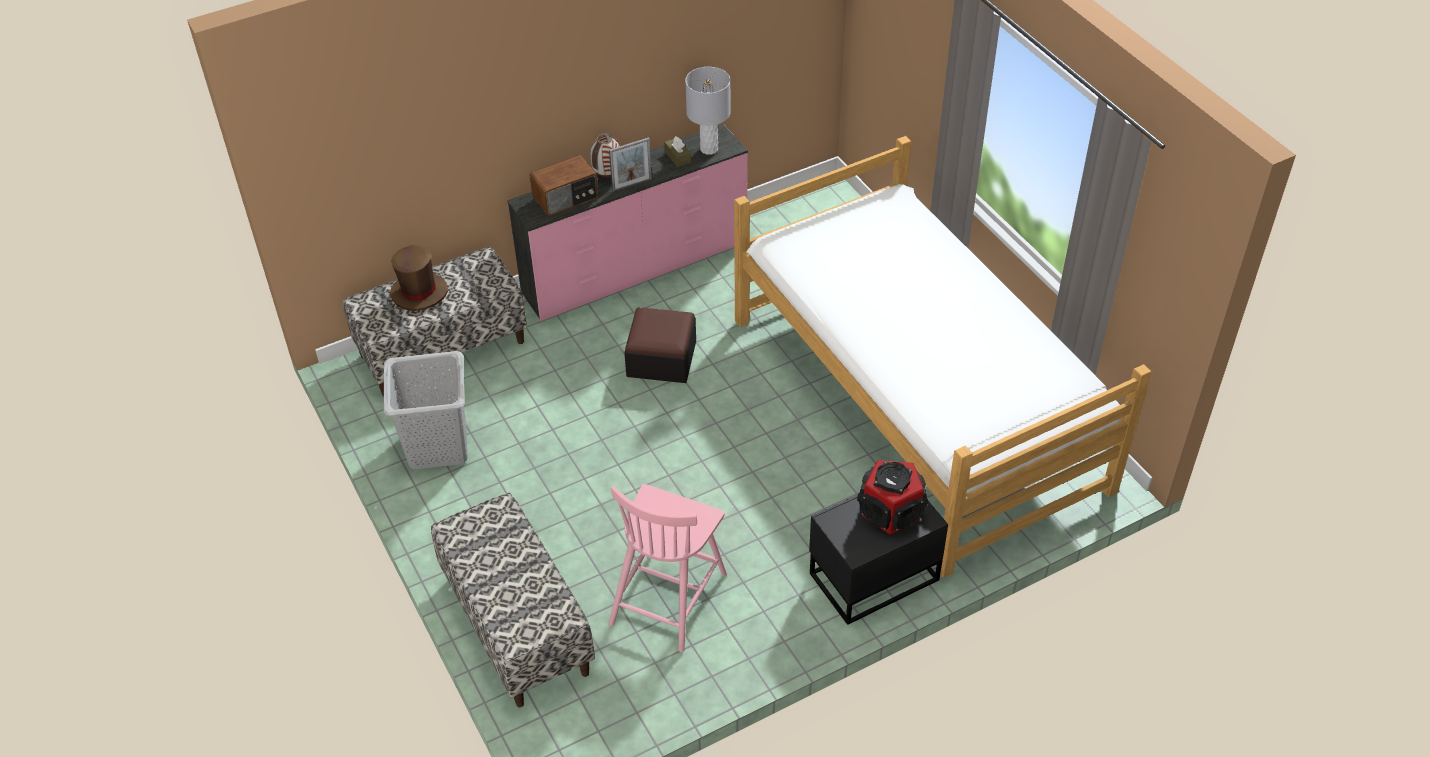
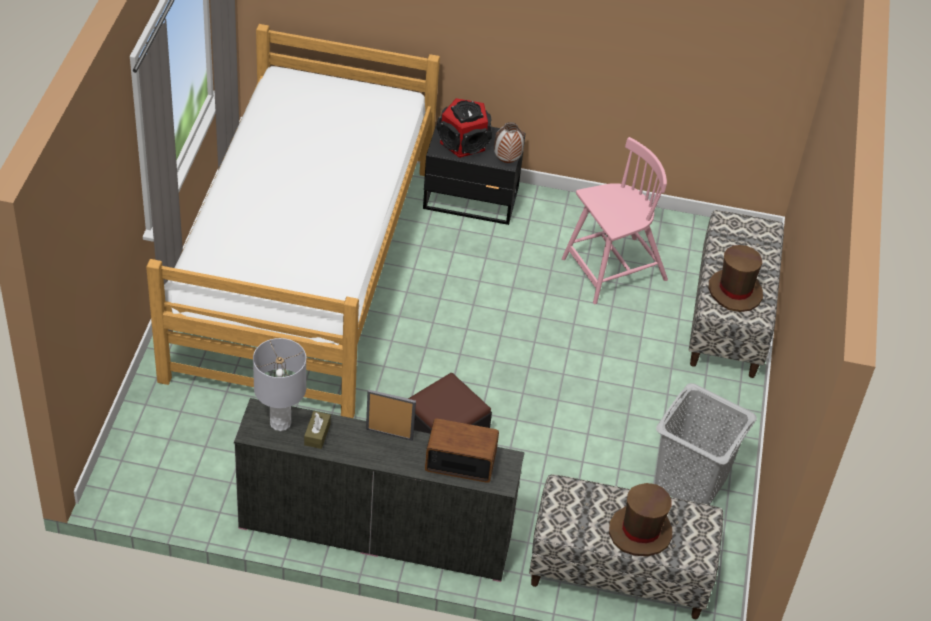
camera: 145 degrees left, 0 degrees up
(494, 540) = (735, 291): none -> brown hat
(607, 175) = (399, 460): vase -> vase (506, 161)

